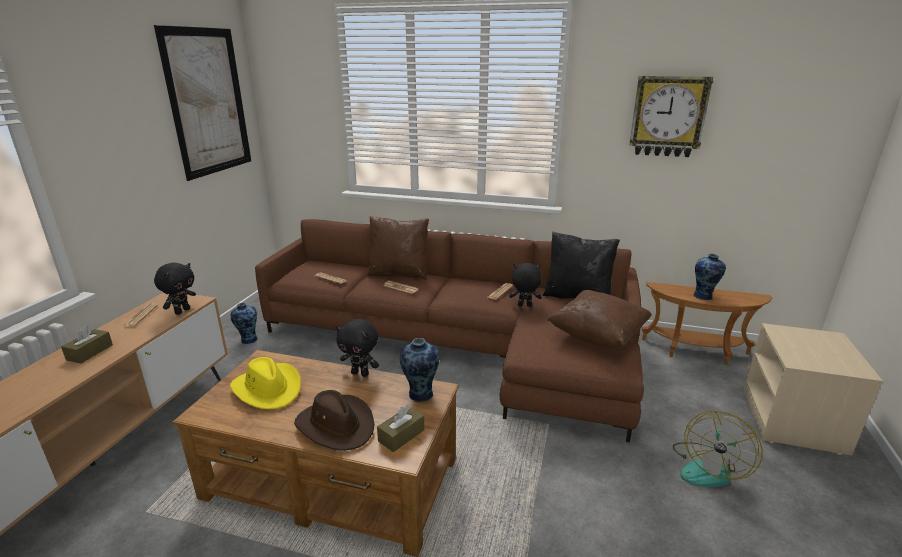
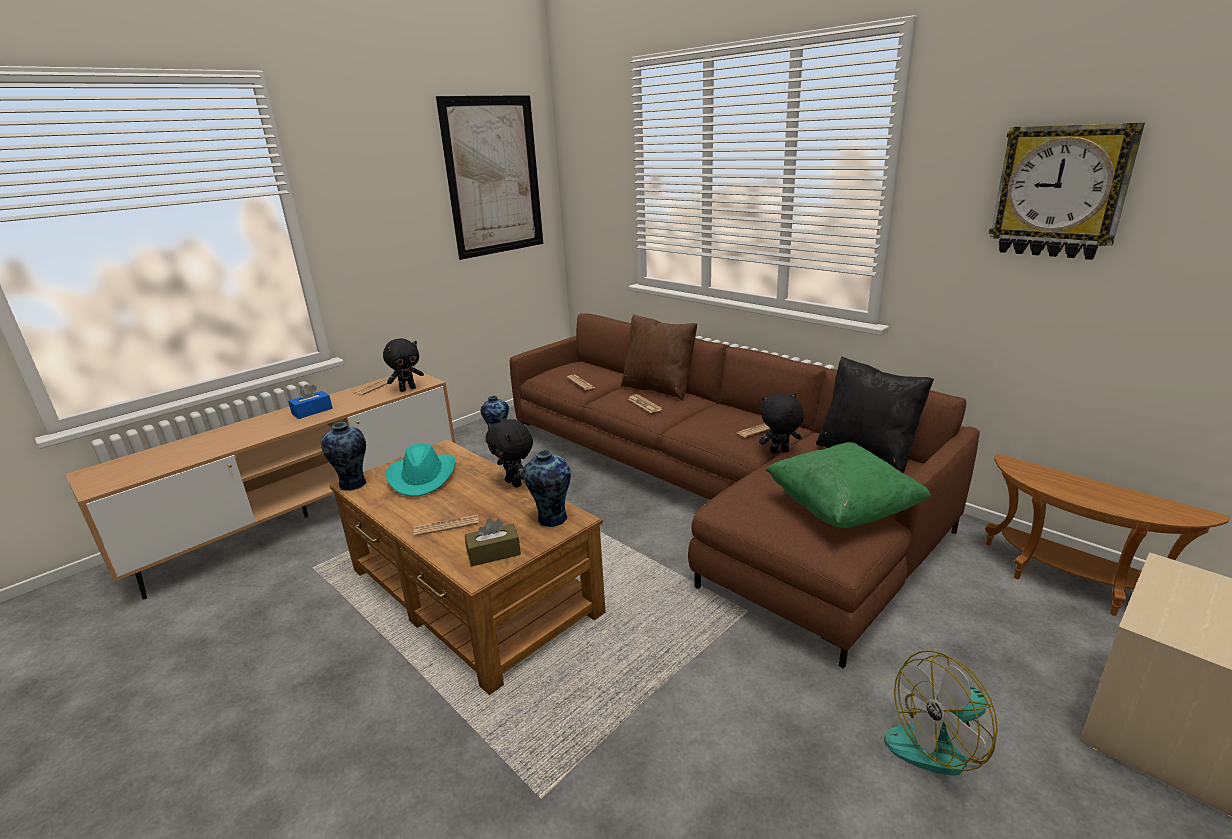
camera: 30 degrees right, 0 degrees up
(90, 352) = (312, 411): brown tissue box -> blue tissue box
(268, 388) = (423, 477): yellow hat -> turquoise hat
(336, 425) = (446, 526): brown hat -> newspaper
(524, 306) = (779, 452): black plush toy -> black plush toy turned 45 degrees counterclockwise
(597, 336) = (842, 509): brown pillow -> green pillow
(703, 296) = (1081, 492): vase -> vase (353, 484)

